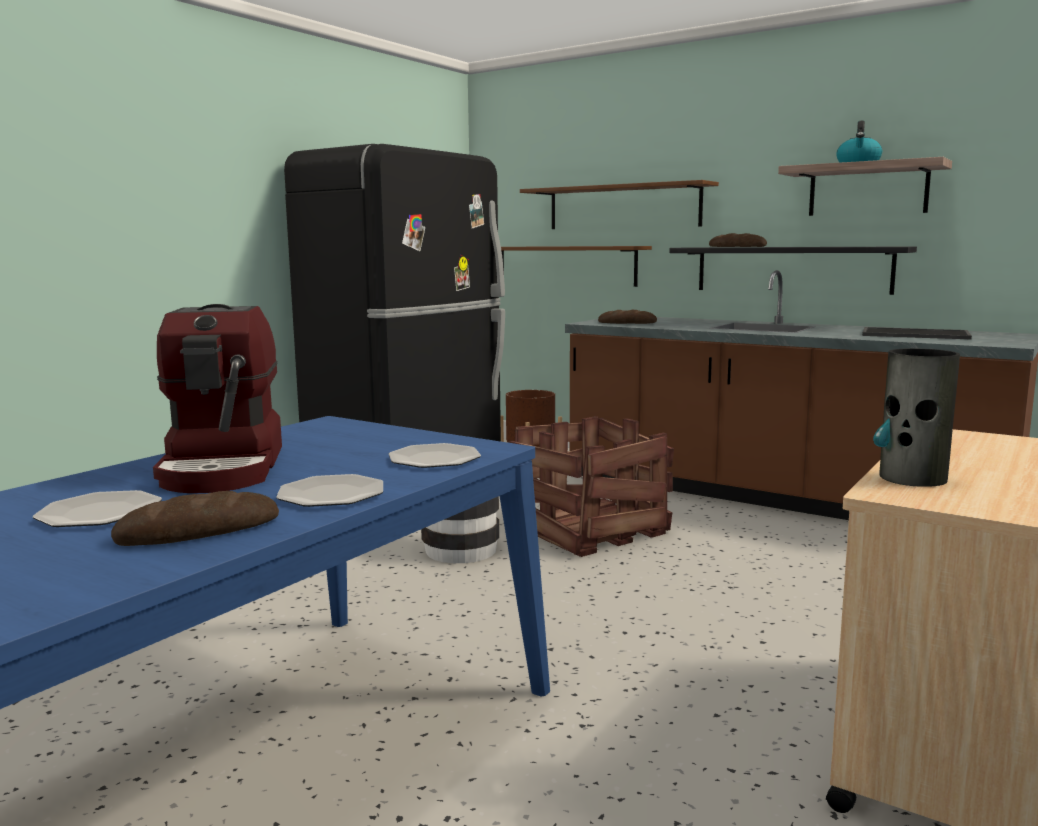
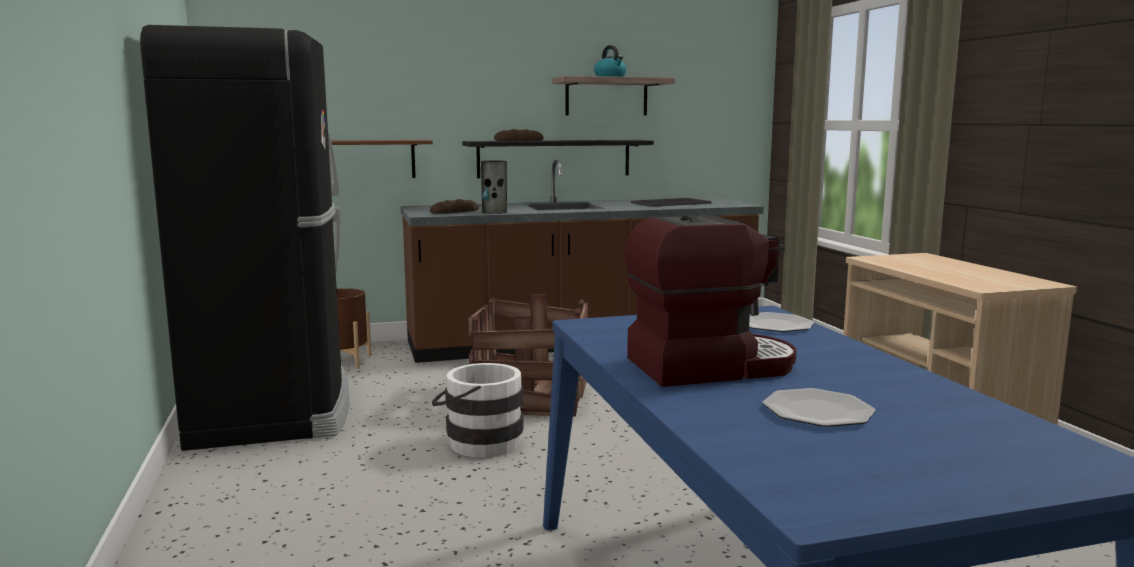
camera: 50 degrees left, 0 degrees up
(199, 530) = (908, 394): bread -> none
(225, 467) = (709, 366): coffee machine -> coffee machine turned 45 degrees counterclockwise
(331, 494) = (845, 356): plate -> none
(623, 207) = (396, 102): brown shelf -> none
(912, 478) = (958, 280): vase -> vase (494, 212)

